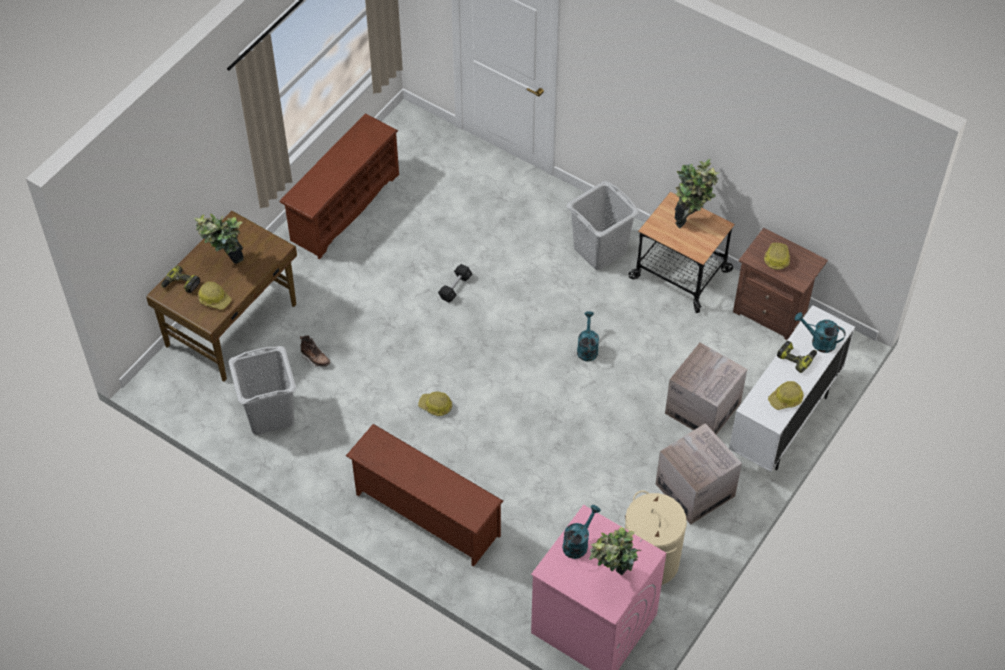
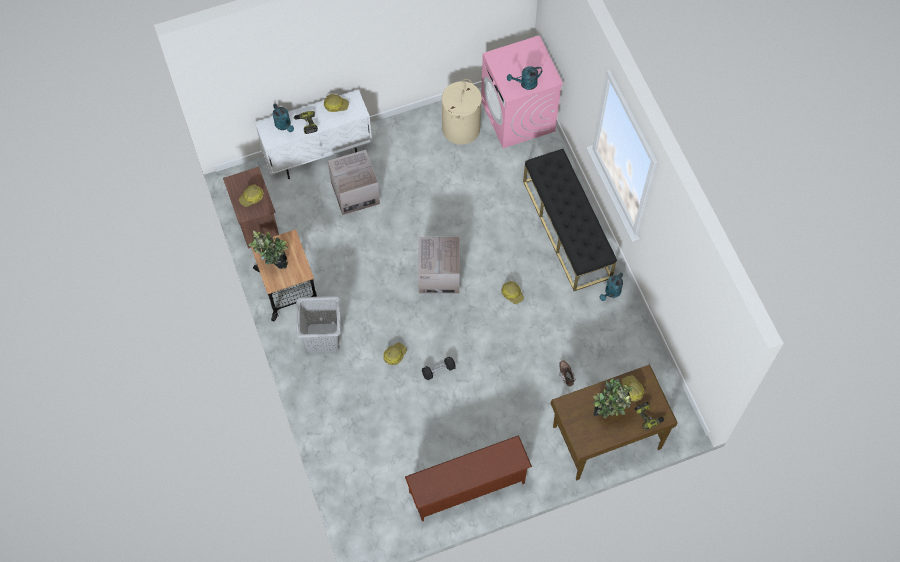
camera: 145 degrees left, 10 degrees up
(269, 414) = (620, 353): grey laundry basket -> none
(425, 515) = (567, 229): brown shoe rack -> black bench
(513, 276) = (394, 355): none -> hard hat
(587, 348) = (389, 273): turquoise watering can -> turquoise watering can (611, 293)
(612, 578) = (522, 56): potted plant -> none
(695, 490) = (402, 150): cardboard box -> cardboard box (439, 275)

